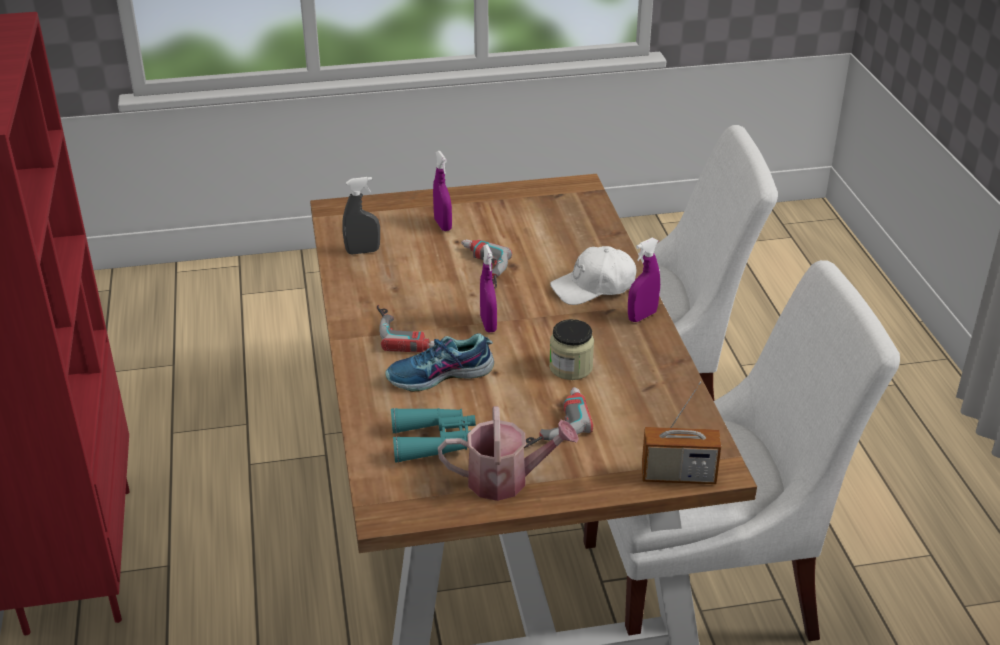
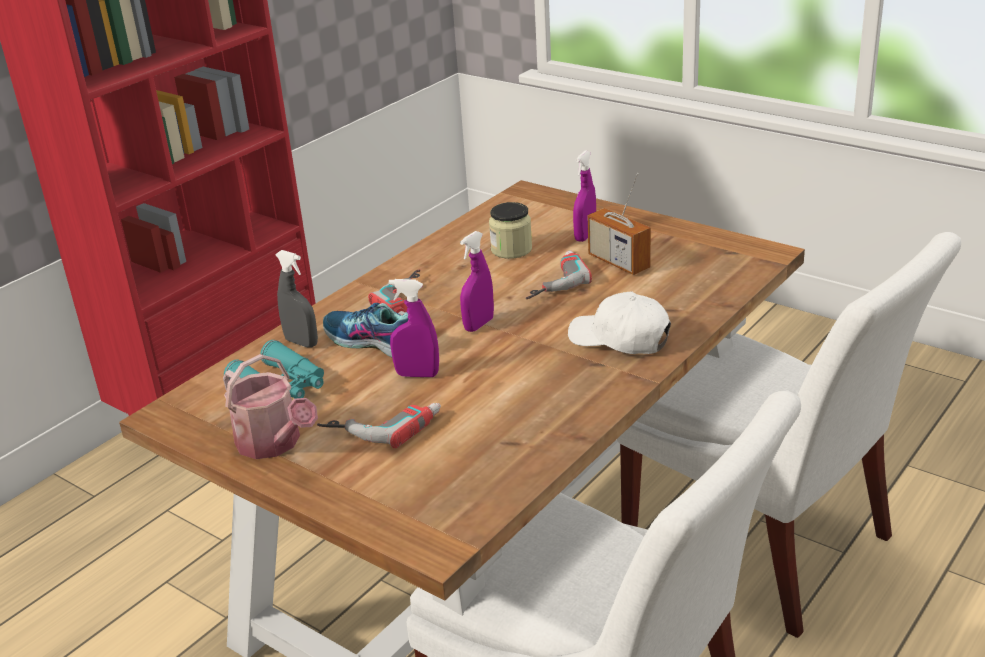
camera: 50 degrees right, 5 degrees down
(363, 251) = (489, 230): grey spray bottle -> grey spray bottle (301, 342)
(571, 367) = (478, 391): jar -> jar (511, 249)
(642, 316) = (617, 383): purple spray bottle -> purple spray bottle (417, 375)
(678, 476) = (395, 527): radio -> radio (618, 262)

